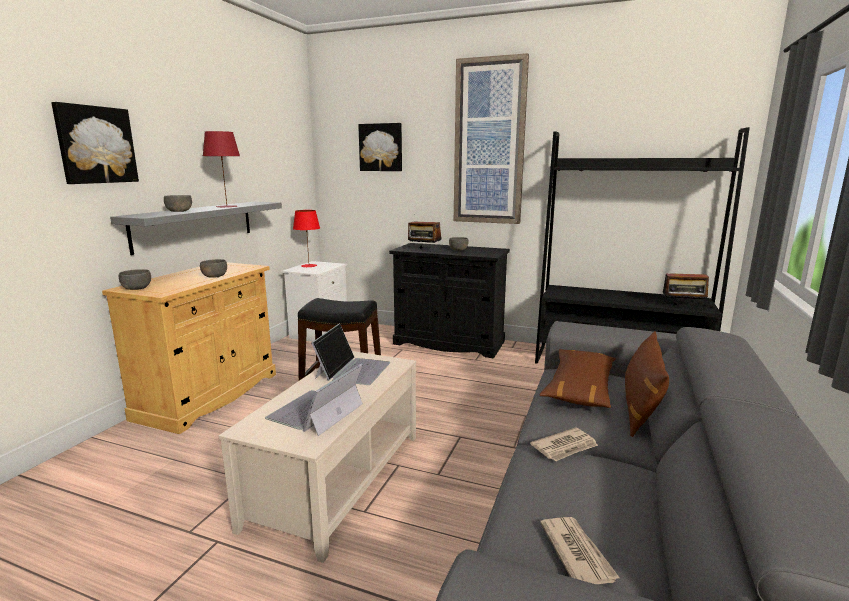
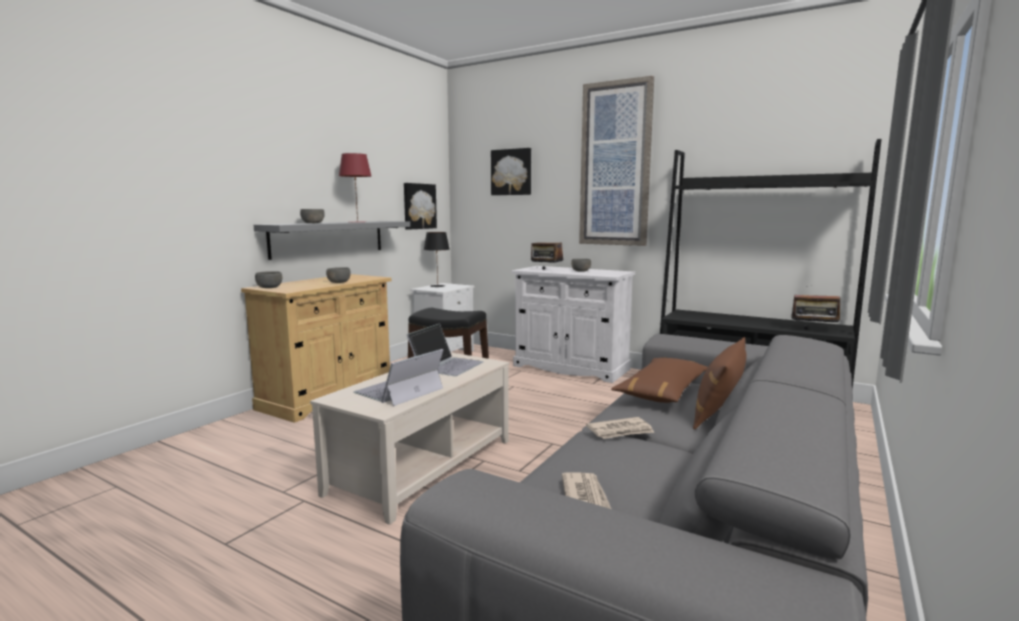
camera: 10 degrees right, 5 degrees down
(95, 145) = (246, 162): picture -> picture (419, 206)
(309, 265) = (437, 286): red table lamp -> black table lamp
(449, 343) = (571, 367): black cabinet -> white cabinet

